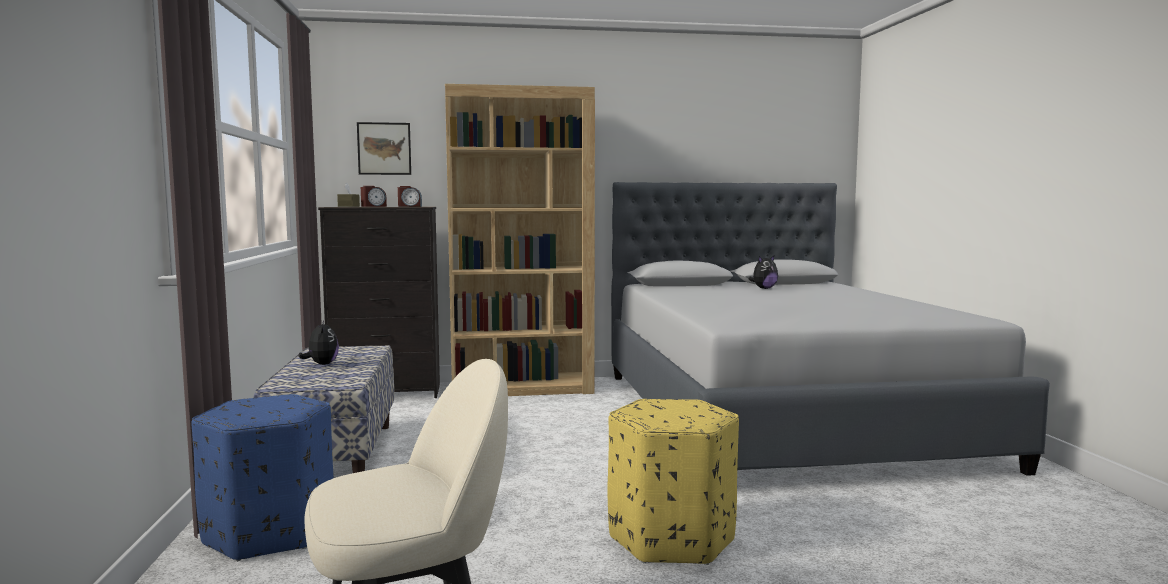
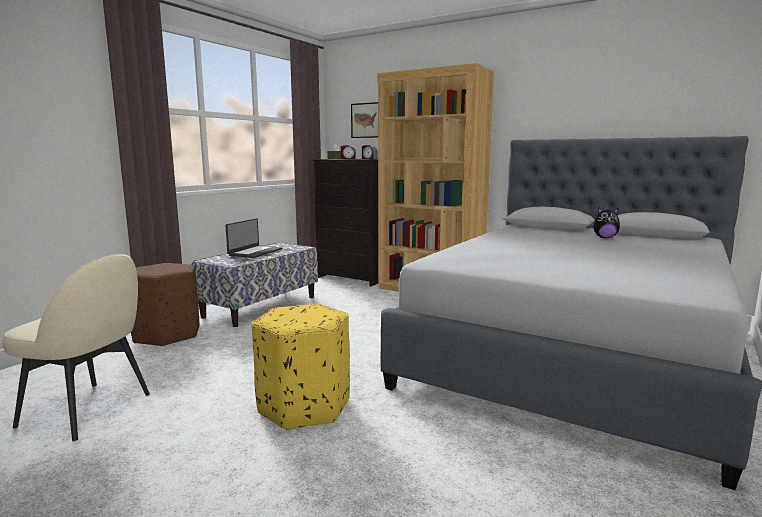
camera: 40 degrees right, 5 degrees up
(270, 532) = (168, 334): blue ottoman -> brown ottoman
(322, 364) = (255, 252): plush toy -> laptop

